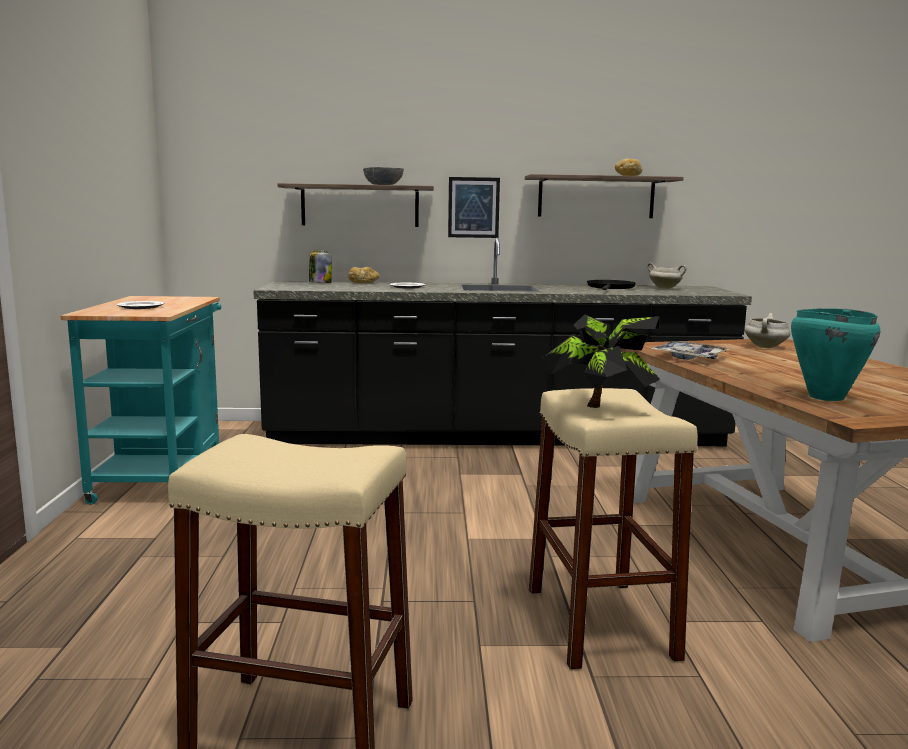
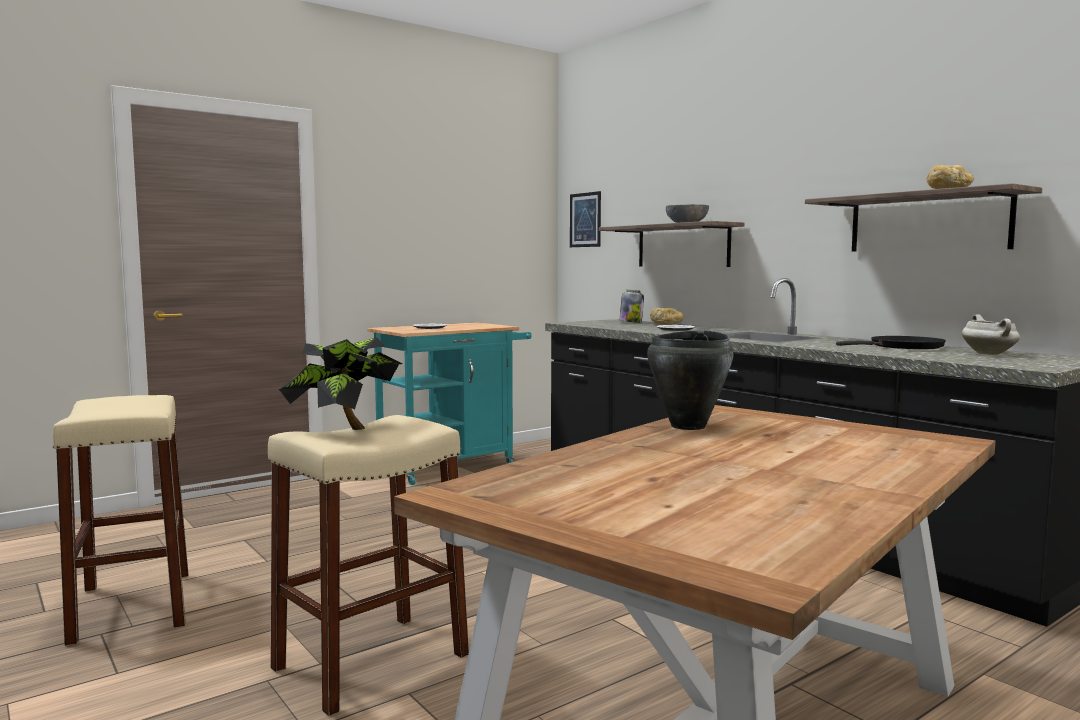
camera: 55 degrees right, 5 degrees down
(473, 207) = (782, 243): picture -> picture (585, 220)
(689, 357) = (689, 426): tray -> black cooking pot
(766, 347) = (871, 440): white cooking pot -> none
(825, 397) = (559, 478): turquoise cooking pot -> none

